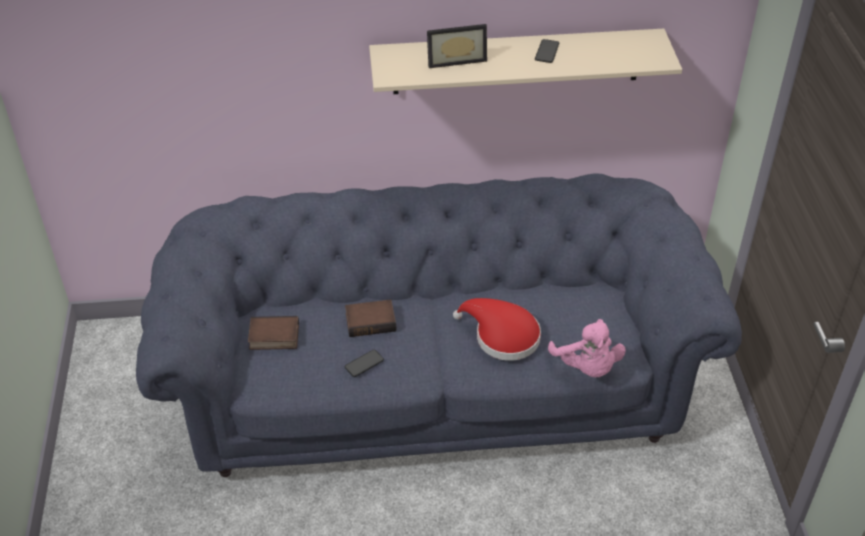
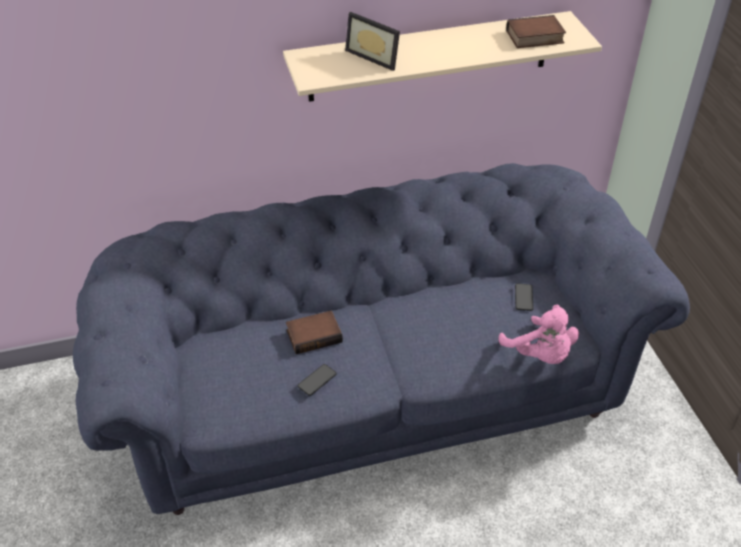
camera: 10 degrees left, 0 degrees up
(273, 337) = (216, 365): book -> book (534, 38)
(455, 59) = (375, 56): picture frame -> picture frame turned 60 degrees clockwise
(502, 336) = (449, 334): red hat -> none
(547, 52) = (465, 41): phone -> phone (523, 297)

